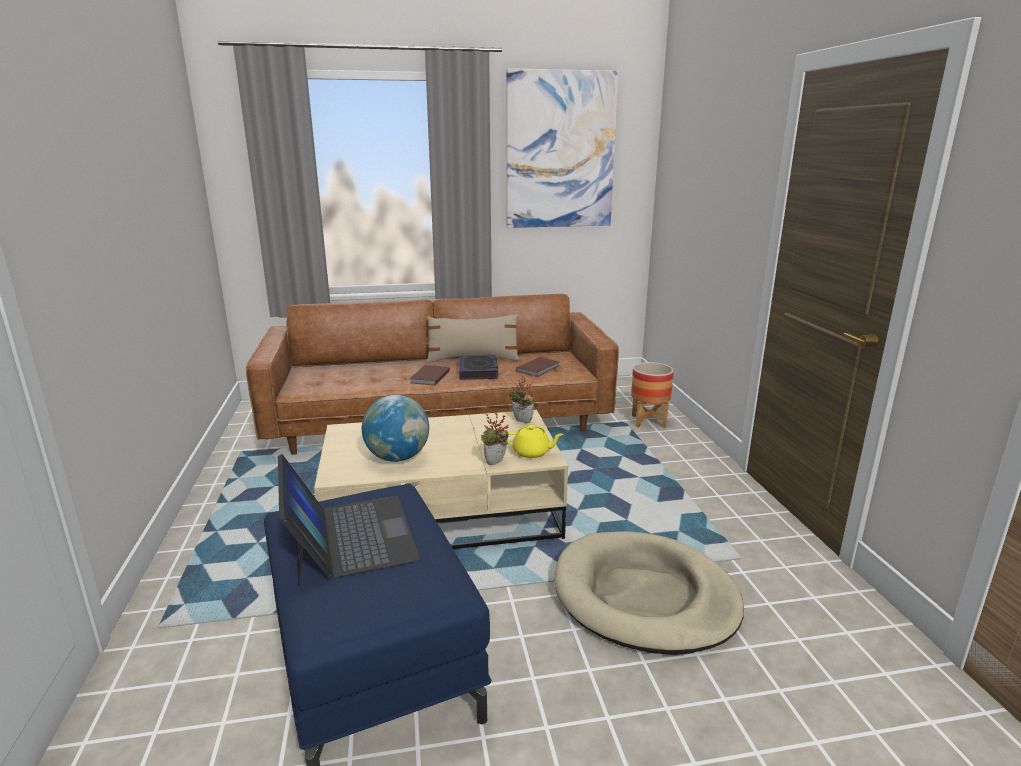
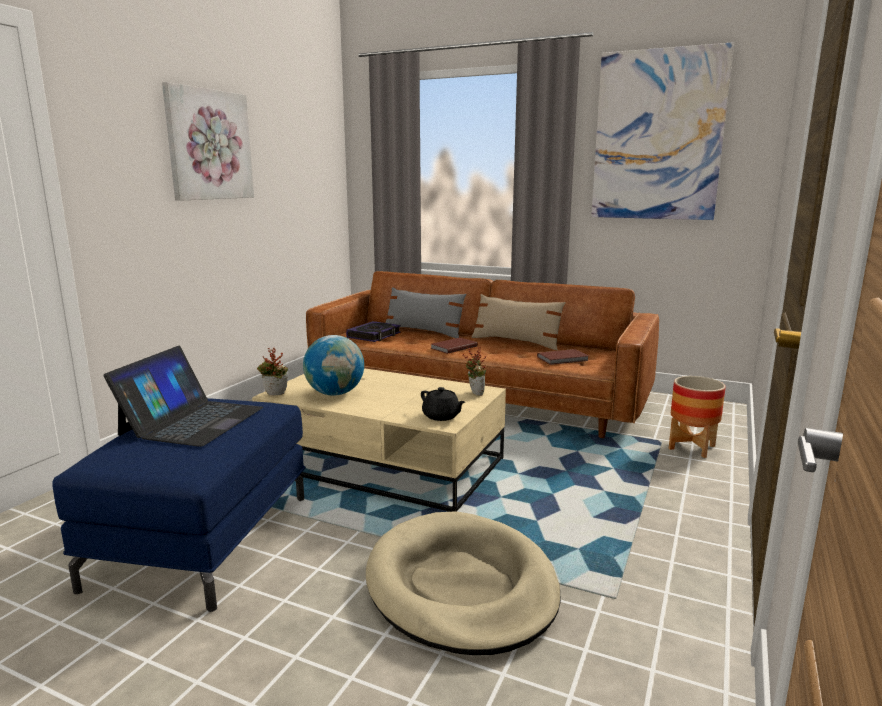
camera: 35 degrees right, 5 degrees down
(114, 174) = (209, 145): none -> picture
(369, 365) = (424, 332): none -> grey pillow
(478, 371) = (502, 351): book -> book (374, 335)
(495, 463) = (398, 416): potted plant -> potted plant (274, 395)
(532, 452) = (441, 416): yellow teapot -> black teapot

